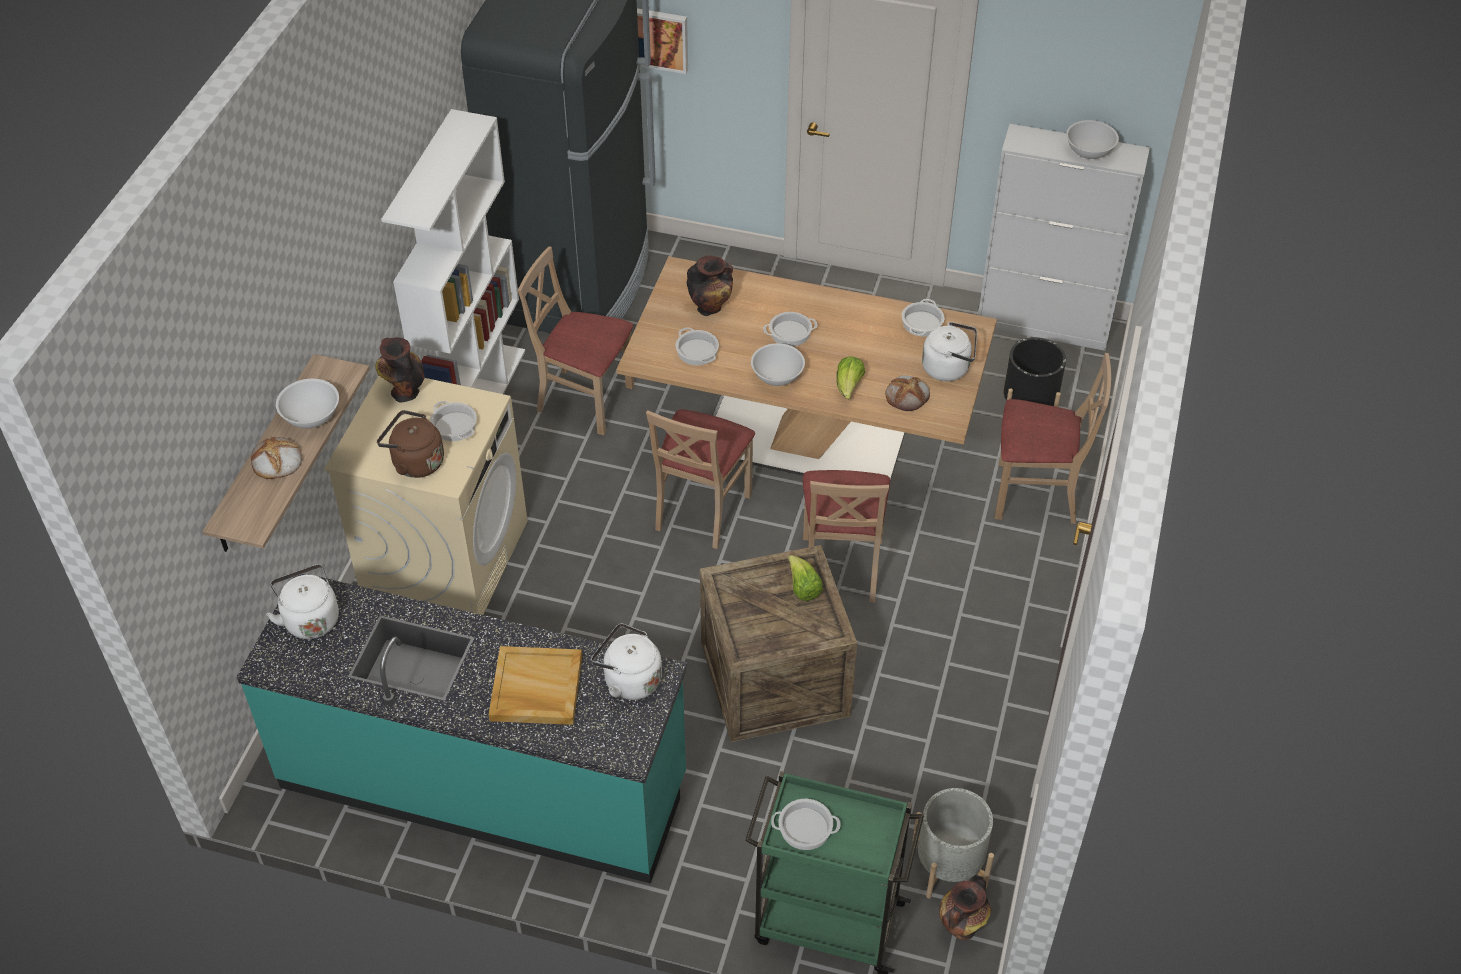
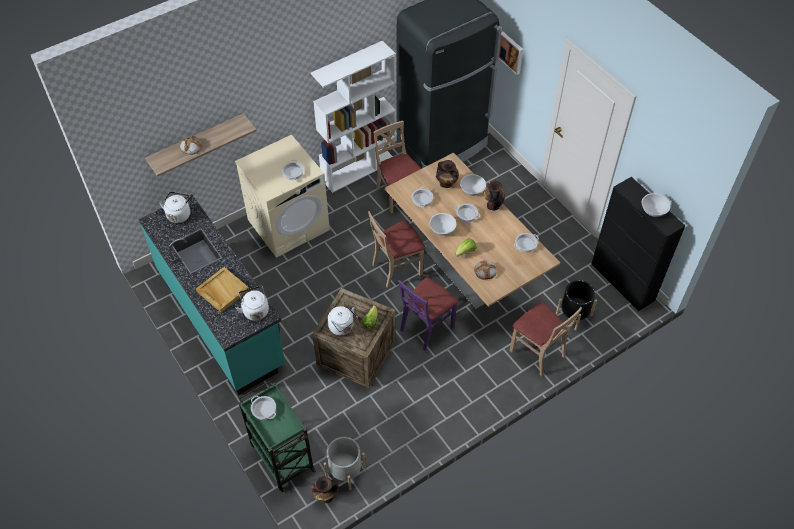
camera: 40 degrees right, 5 degrees up
(312, 416) = (218, 137): white bowl -> white bowl (472, 190)
(403, 391) = (289, 148): vase -> vase (492, 205)
(415, 462) = (266, 178): brown kettle -> none
(841, 567) = (426, 327): beige chair -> purple chair
(948, 368) = (515, 270): white kettle -> white kettle (342, 327)
(1044, 325) = (622, 282): white cabinet -> black cabinet

